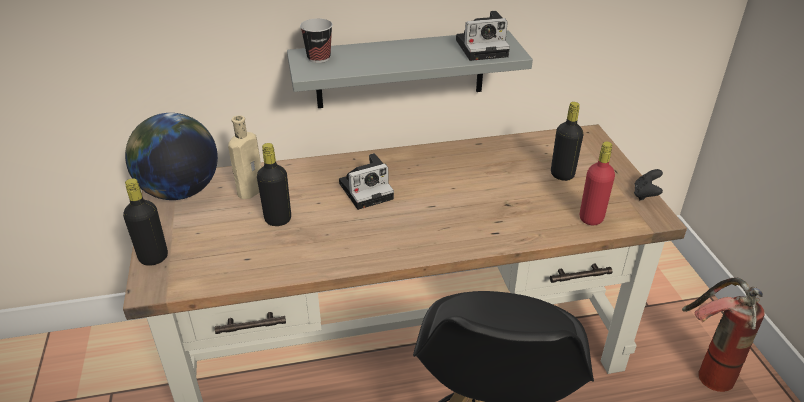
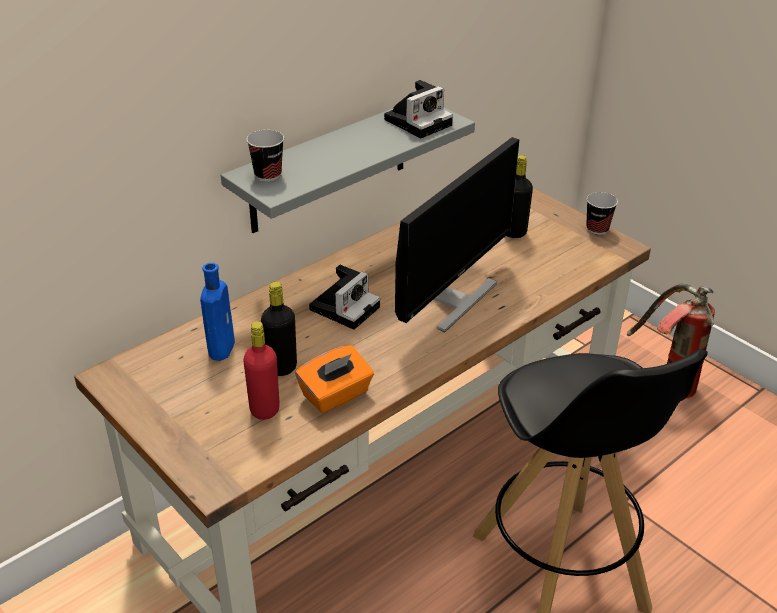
camera: 30 degrees left, 0 degrees up
(153, 257) = (184, 454): black bottle -> none
(180, 191) = (138, 377): globe -> none
(252, 189) = (222, 347): beige bottle -> blue bottle
(296, 255) = (336, 395): none -> orange tissue box
(458, 213) = (452, 300): none -> monitor
(591, 218) = (570, 265): red bottle -> red bottle (264, 409)
(645, 195) = (597, 229): black game controller -> cup

